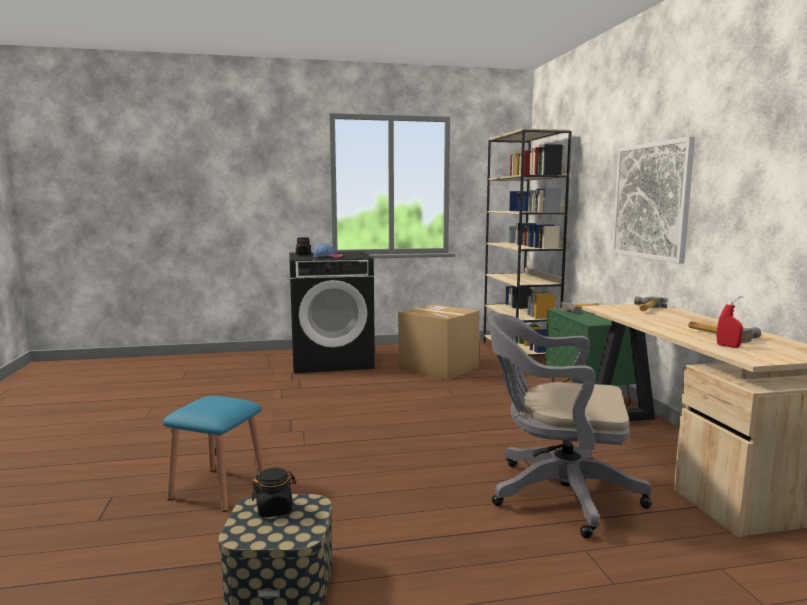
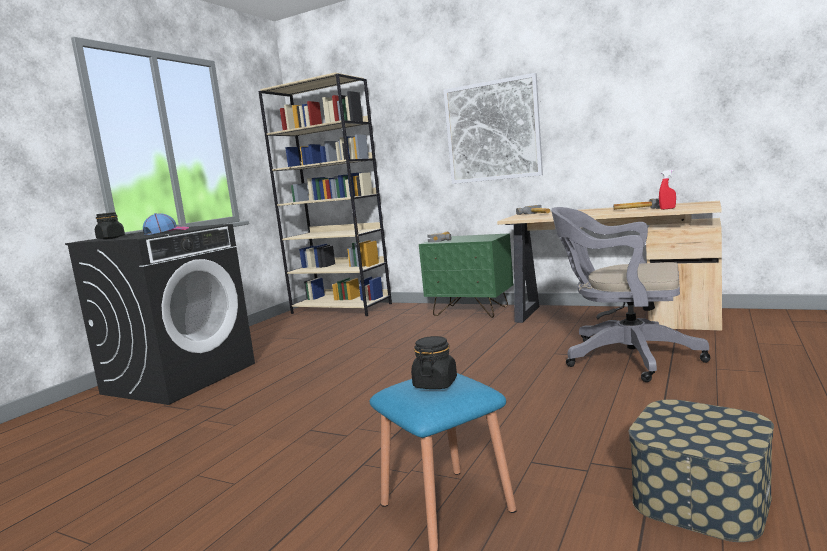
camera: 50 degrees left, 0 degrees up
(274, 509) = (675, 425): black jar -> black jar (435, 384)
(438, 368) = (314, 340): cardboard box -> none
(555, 493) = (624, 357): grey office chair -> grey office chair turned 60 degrees clockwise

